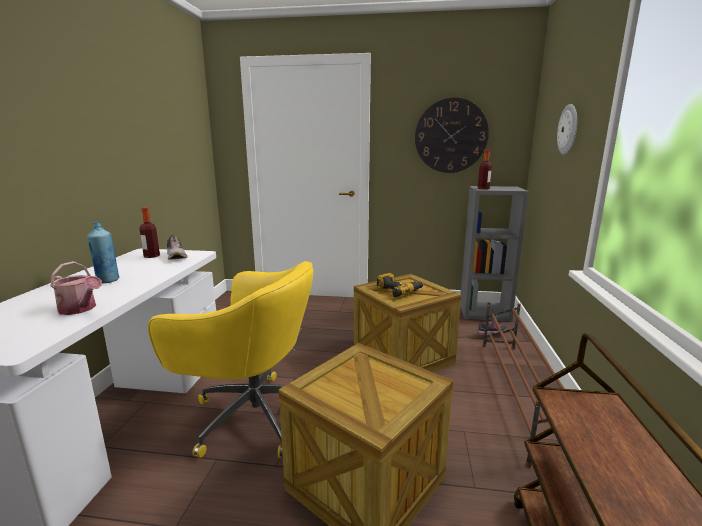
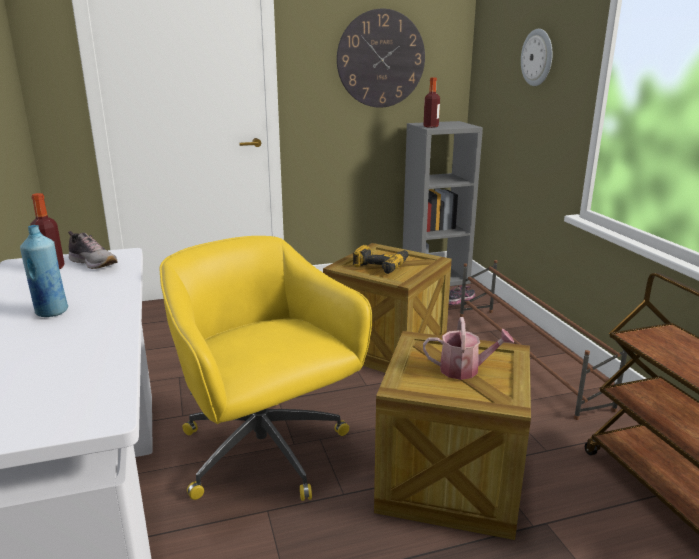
camera: 25 degrees left, 5 degrees up
(80, 309) = (88, 354): watering can -> watering can (465, 370)
(252, 415) = (265, 453): yellow office chair -> yellow office chair turned 120 degrees counterclockwise

